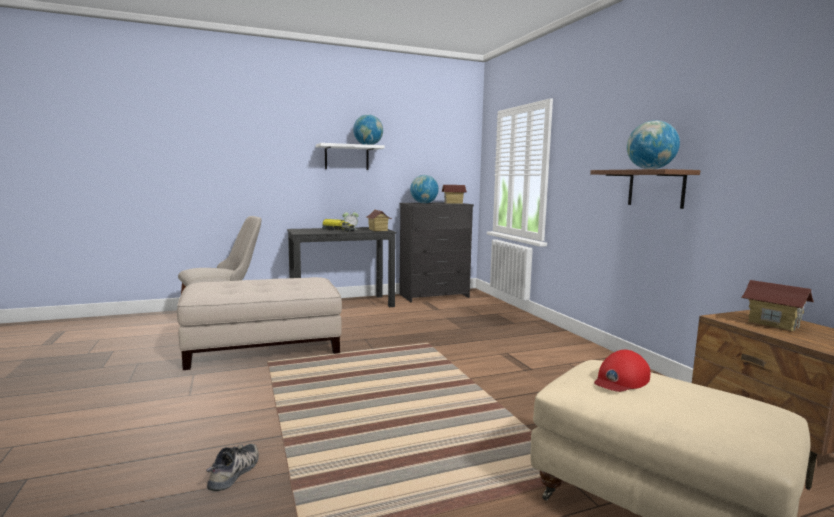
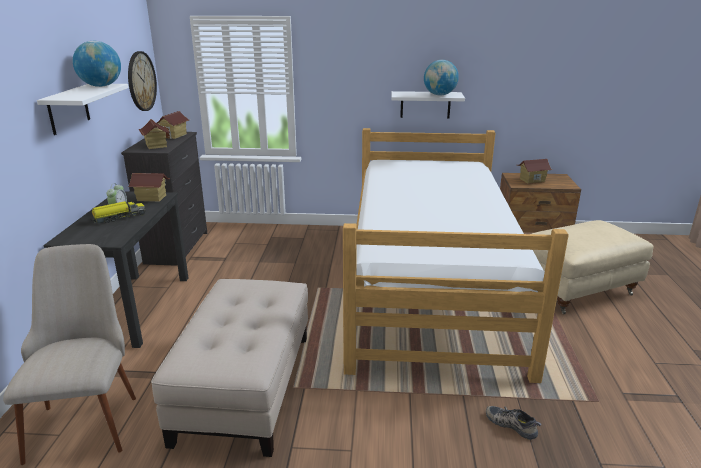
camera: 65 degrees left, 15 degrees up
(424, 203) = (156, 145): globe -> toy house
(450, 160) = (141, 81): none -> wall clock
(498, 389) = (430, 286): none -> bed
(620, 380) = (574, 237): red cap -> none
(656, 188) = (425, 104): brown shelf -> white shelf

